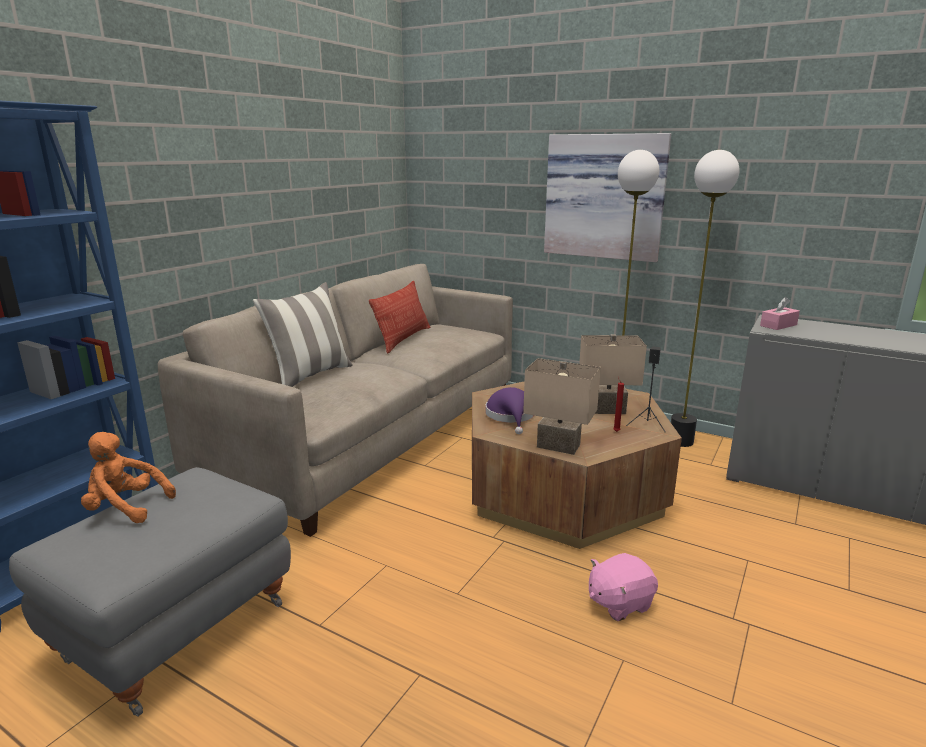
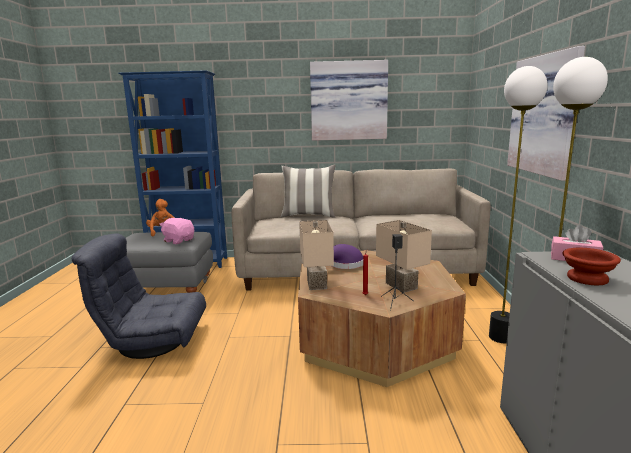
camera: 60 degrees right, 5 degrees down
(289, 173) = (348, 101): none -> picture
(392, 684) = (153, 342): none -> grey armchair
(403, 339) = (398, 214): pillow -> none
(619, 603) = (258, 390): pink plush toy -> pink plush toy (179, 240)
(827, 335) = (589, 278): none -> brown bowl

